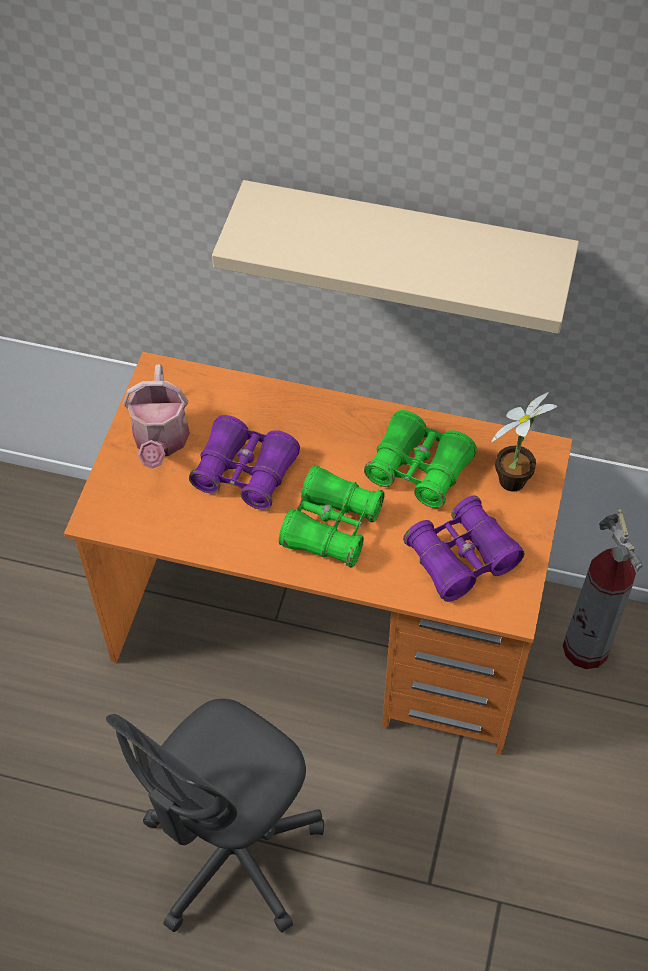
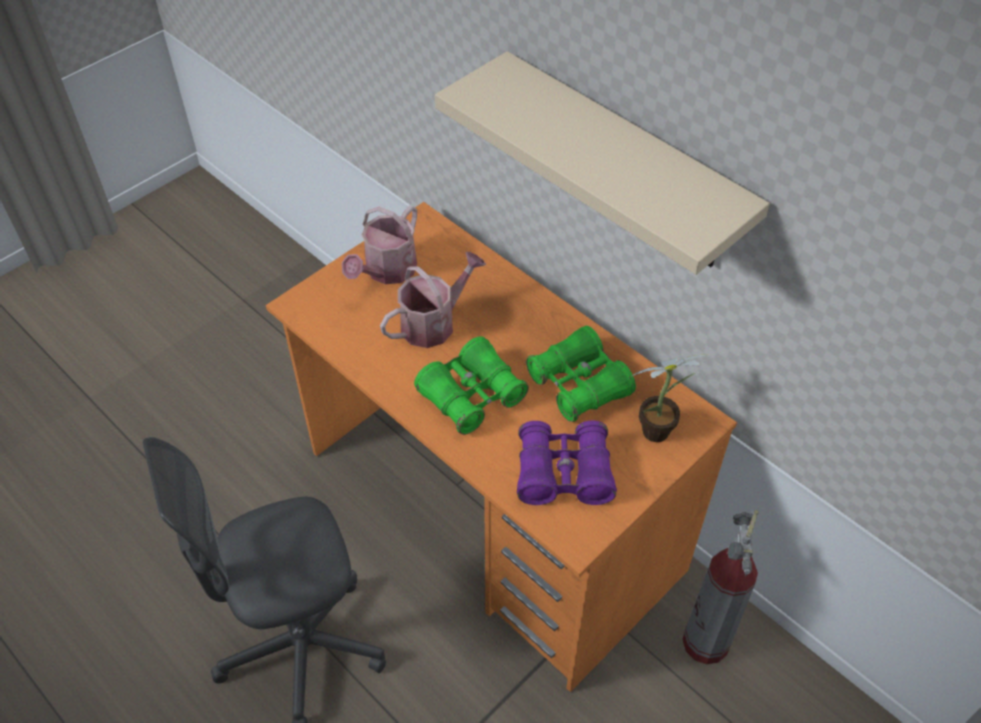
camera: 30 degrees right, 5 degrees down
(245, 472) = (434, 322): purple binoculars -> watering can

